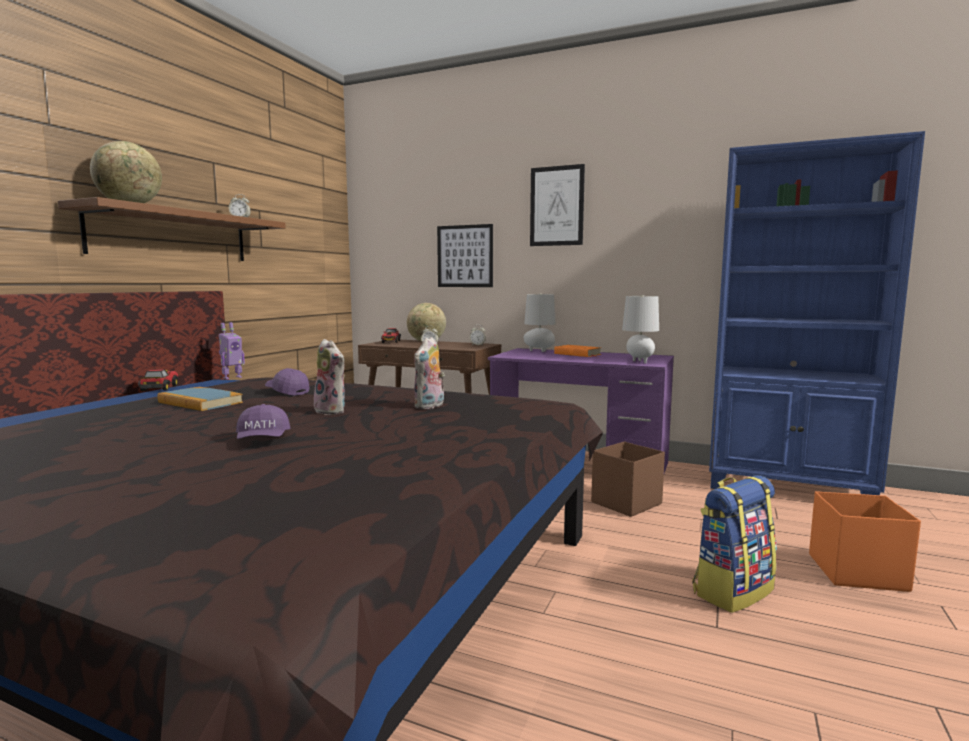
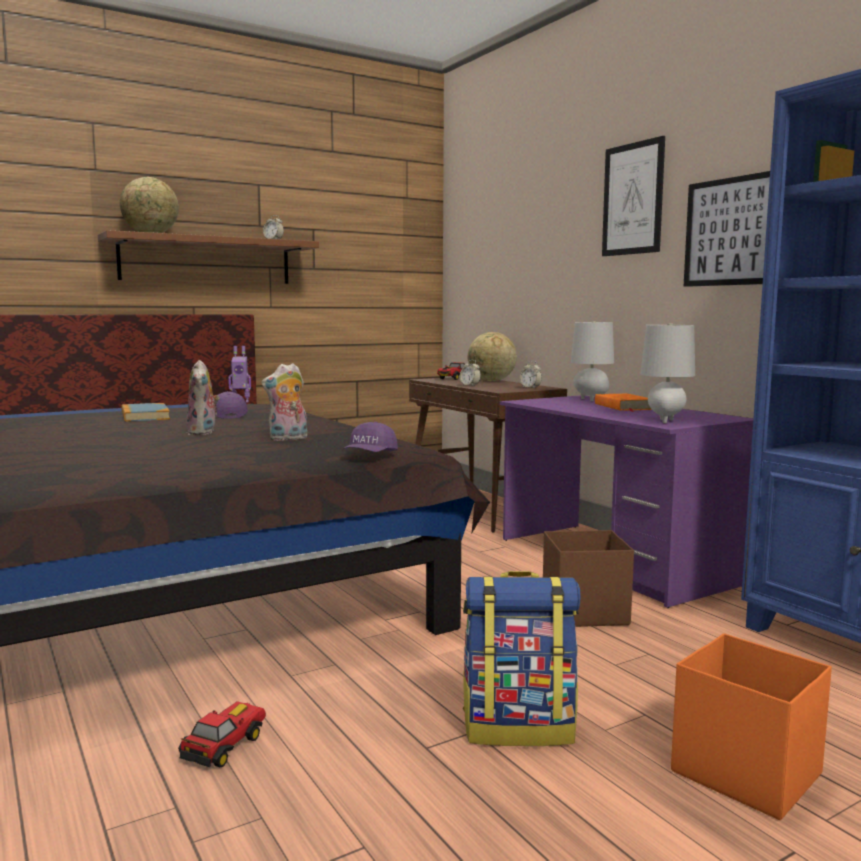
camera: 35 degrees right, 0 degrees up
(160, 387) = (167, 404): toy car -> toy car (225, 745)
(263, 440) = (87, 444): purple cap -> purple cap (370, 455)
(465, 256) = (539, 272): picture -> picture (729, 232)

